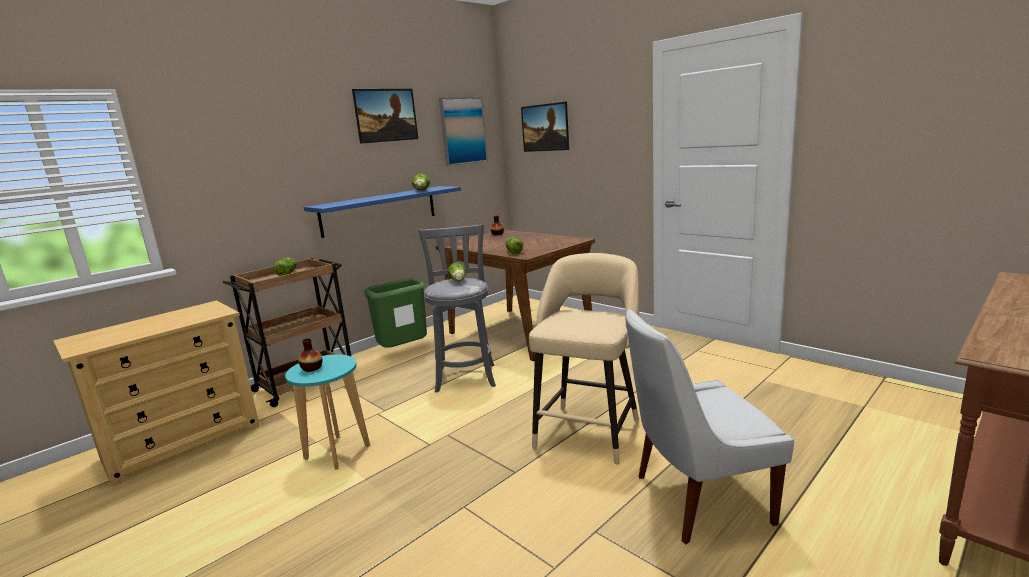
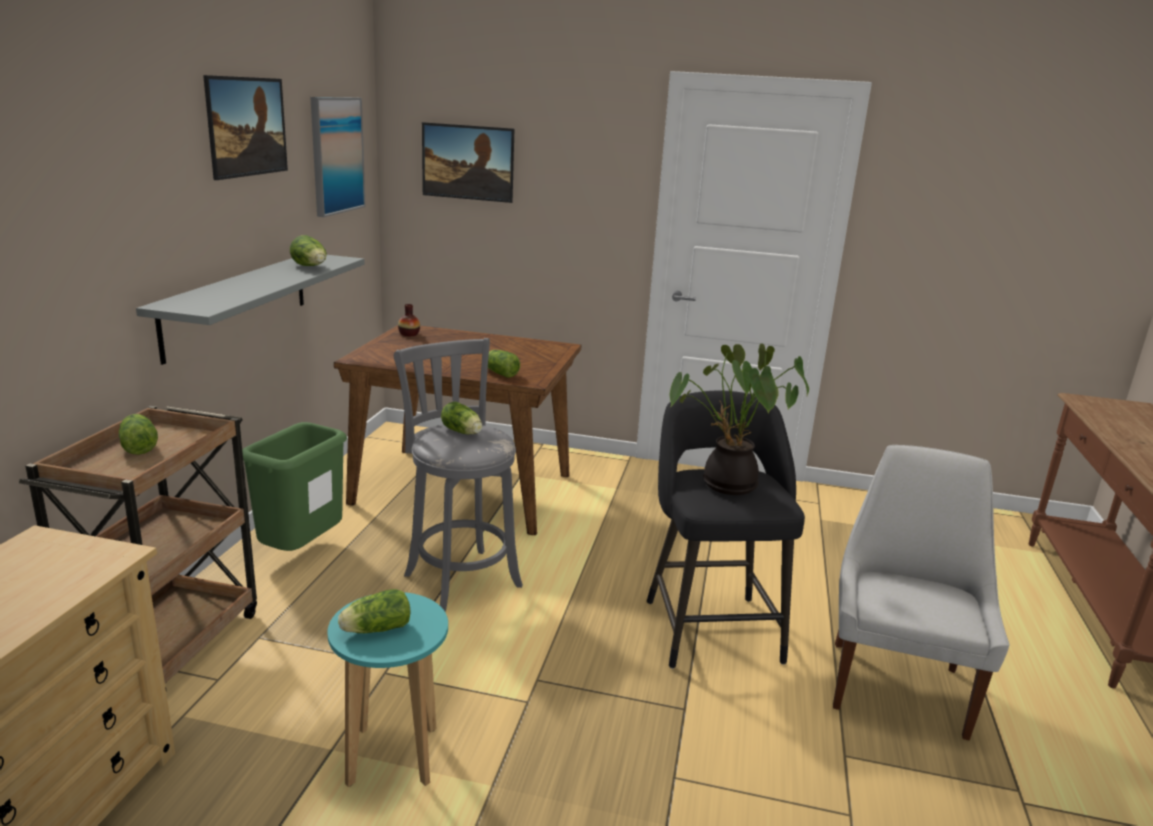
camera: 35 degrees left, 5 degrees up
(312, 368) = (374, 629): vase -> lettuce
(379, 210) = (238, 303): blue shelf -> grey shelf
(576, 319) = (726, 486): none -> potted plant
(589, 430) = (710, 626): beige stool -> black stool
(696, 500) = (896, 684): white chair -> white chair turned 150 degrees clockwise

